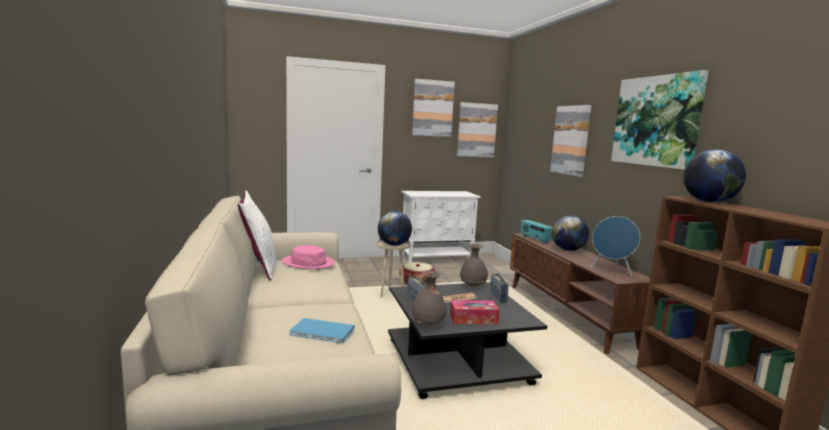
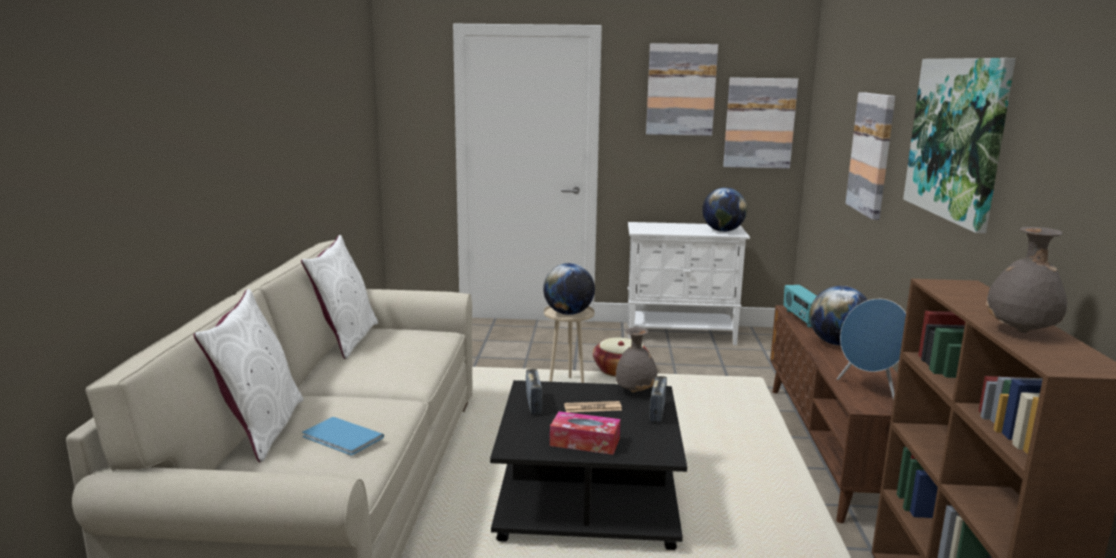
camera: 20 degrees right, 5 degrees up
(247, 334) = (260, 429): none -> white pillow
(308, 263) = (414, 336): pink hat -> none
(428, 324) = (512, 442): grey vase -> grey vase (1020, 332)
(709, 202) = (970, 297): globe -> globe (722, 231)

